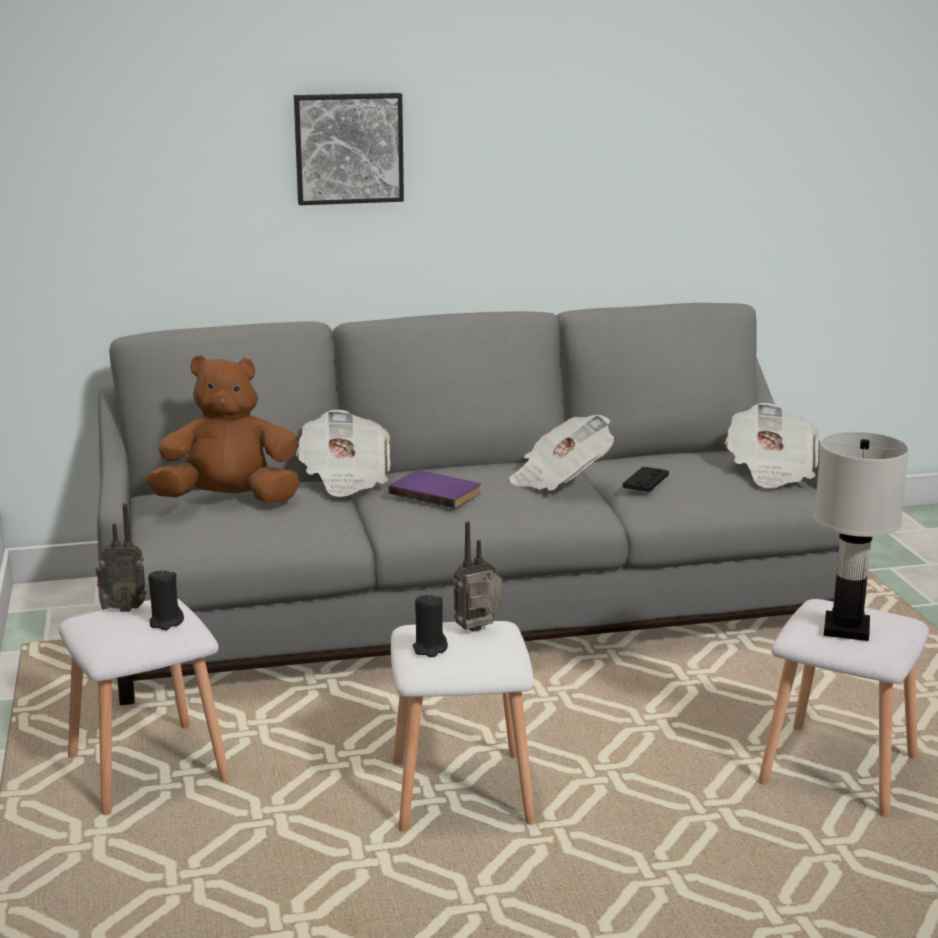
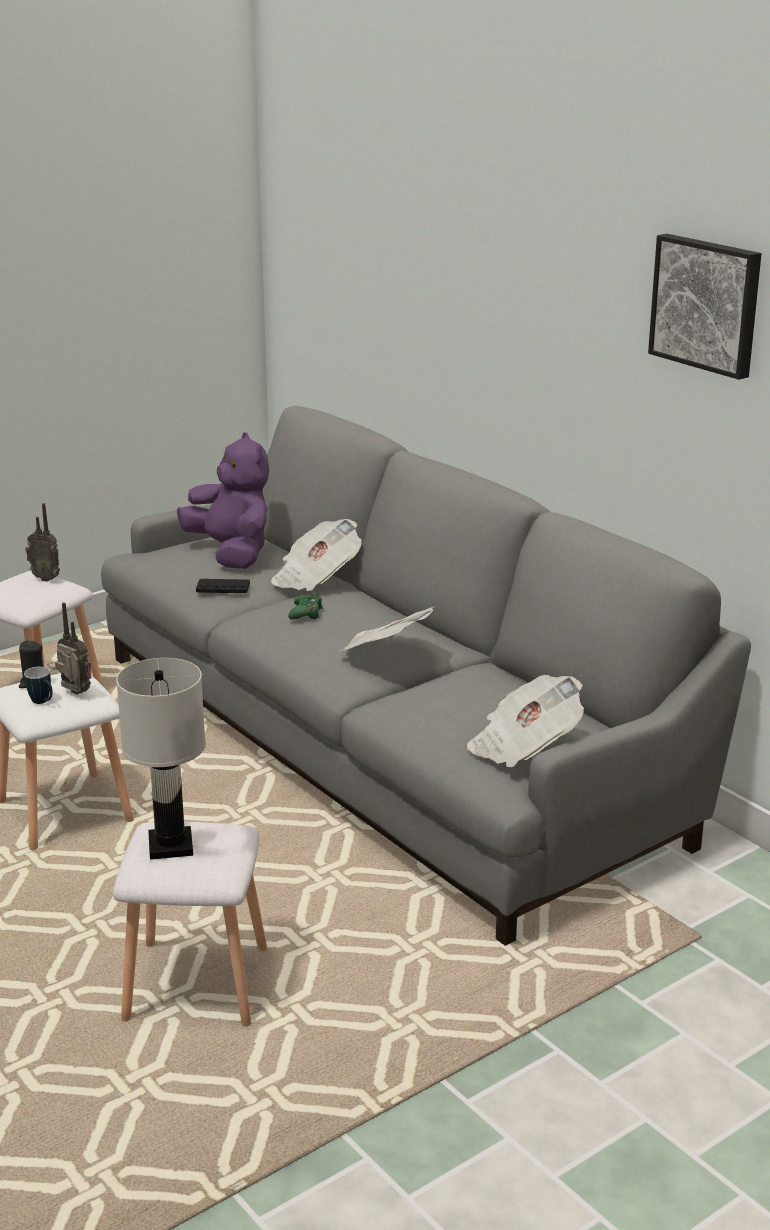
camera: 65 degrees right, 5 degrees up
(124, 607) = (46, 578): radio -> radio turned 45 degrees counterclockwise
(166, 622) = (30, 595): black candle -> none
(229, 501) = (231, 554): brown plush toy -> purple plush toy
(348, 148) = (454, 293): picture -> picture (707, 304)
(437, 492) = (306, 613): purple book -> green game controller
(484, 649) = (43, 702): none -> mug
(645, 481) = (429, 691): black game controller -> black game controller (223, 587)

